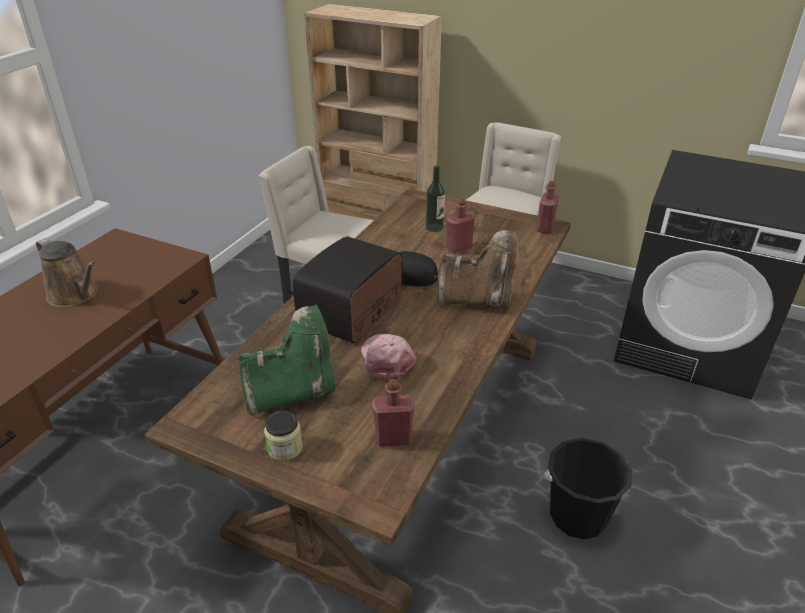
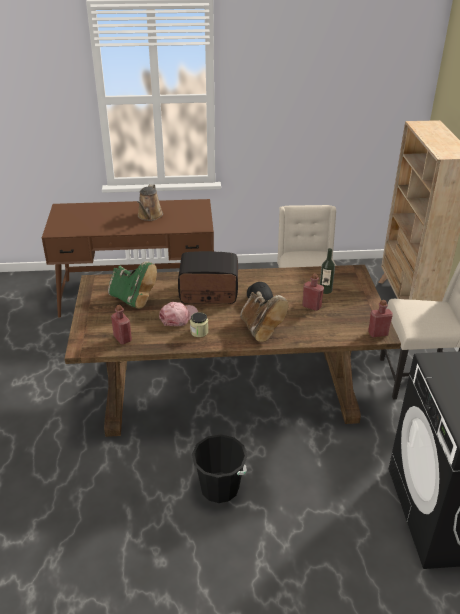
camera: 60 degrees right, 0 degrees up
(285, 448) = (97, 311): jar -> jar (199, 332)

